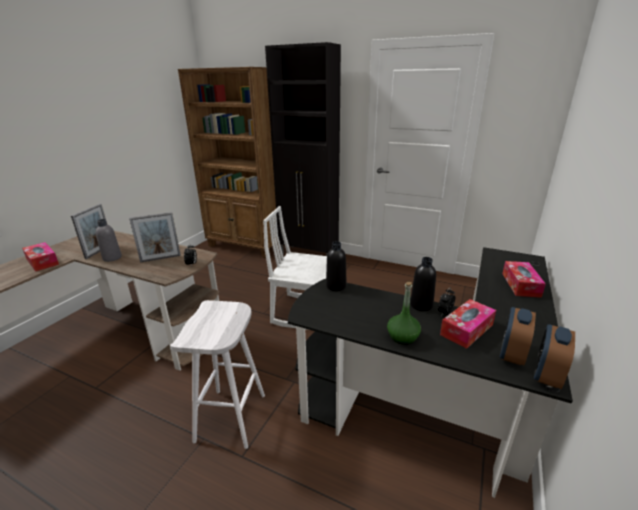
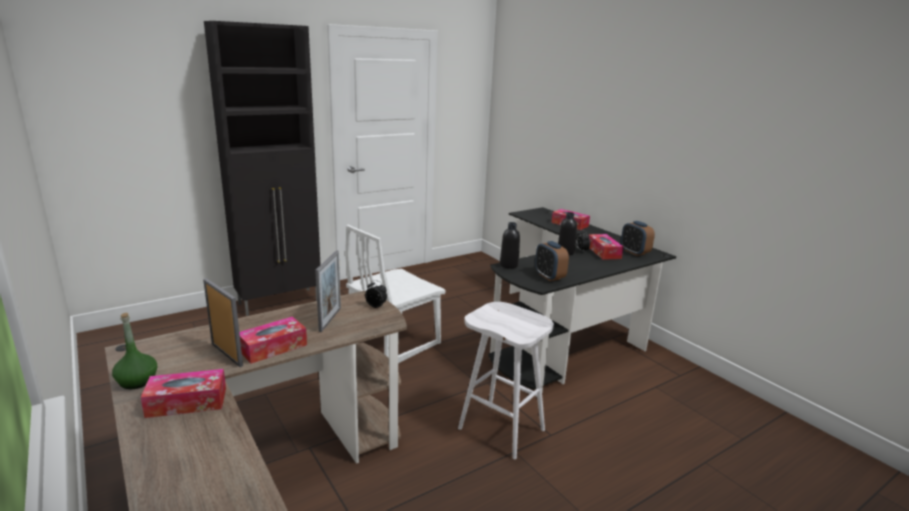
camera: 60 degrees left, 5 degrees down
(112, 258) = (273, 347): grey bottle -> tissue box
(246, 245) = (172, 329): brown bookcase -> none
(402, 337) = (596, 268): green bottle -> green bottle (137, 381)
(547, 375) = (657, 252): alarm clock -> alarm clock (549, 276)

